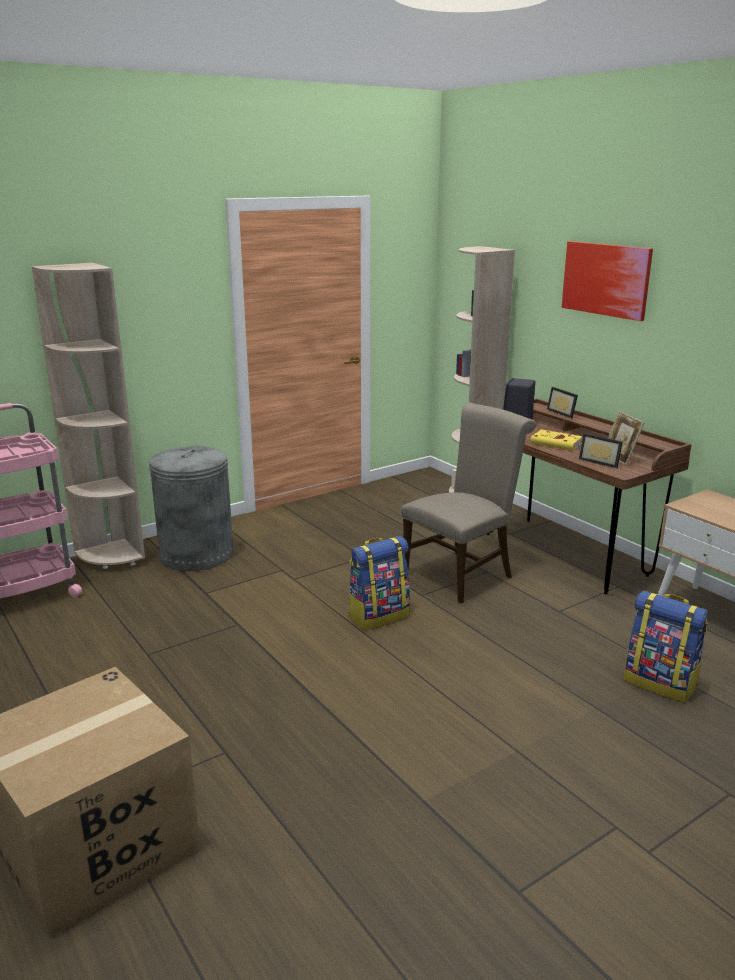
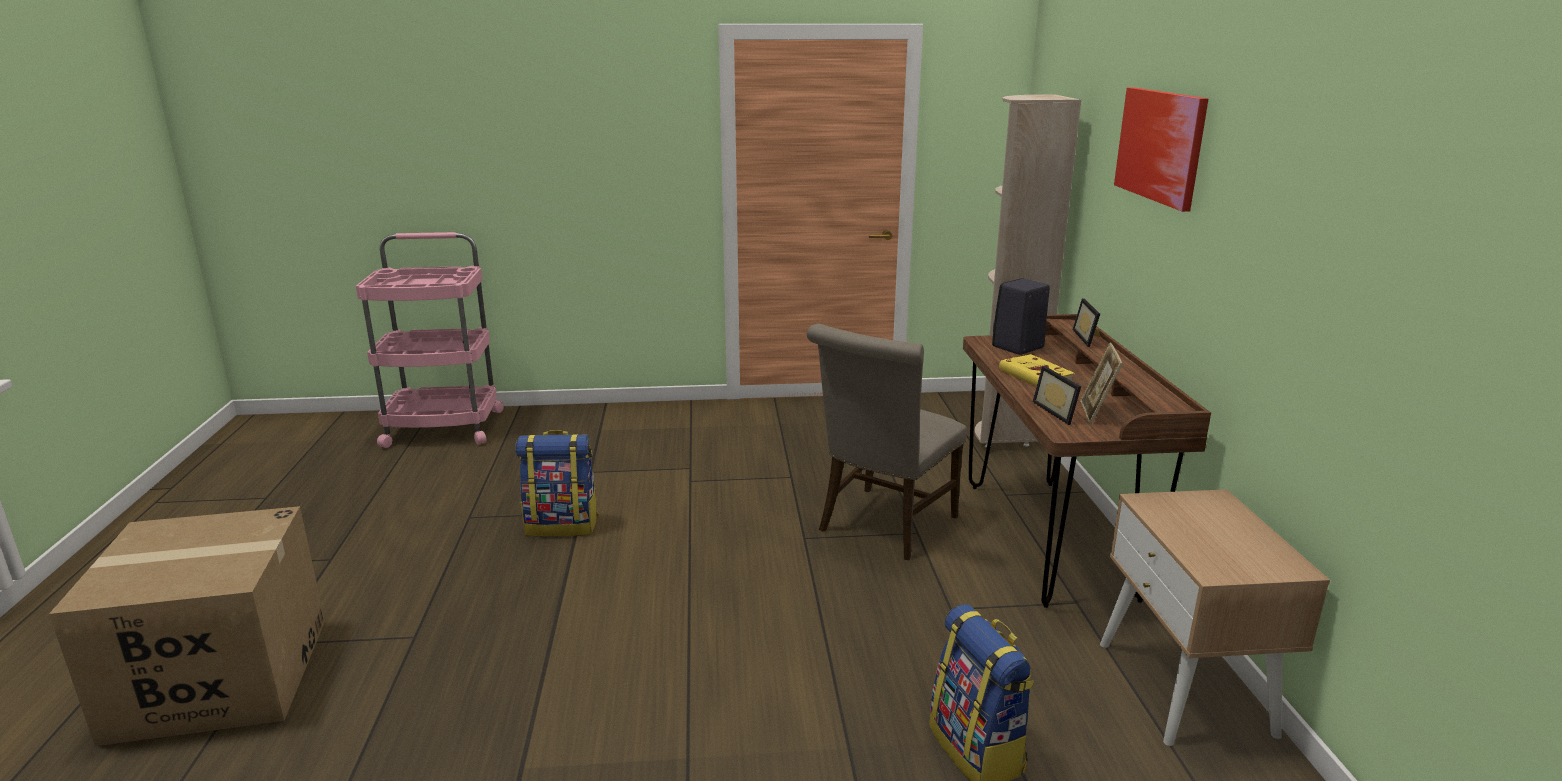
camera: 30 degrees right, 0 degrees up
(111, 561) = (548, 418): beige bookcase -> none
(196, 554) = (629, 430): grey trash can -> none
(378, 616) = (728, 547): backpack -> backpack (562, 525)
(462, 573) = (883, 526): beige chair -> beige chair turned 135 degrees clockwise

